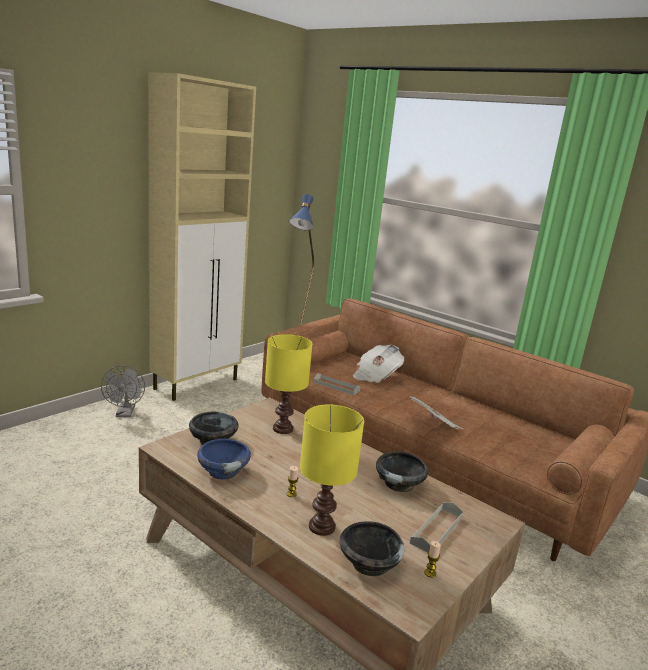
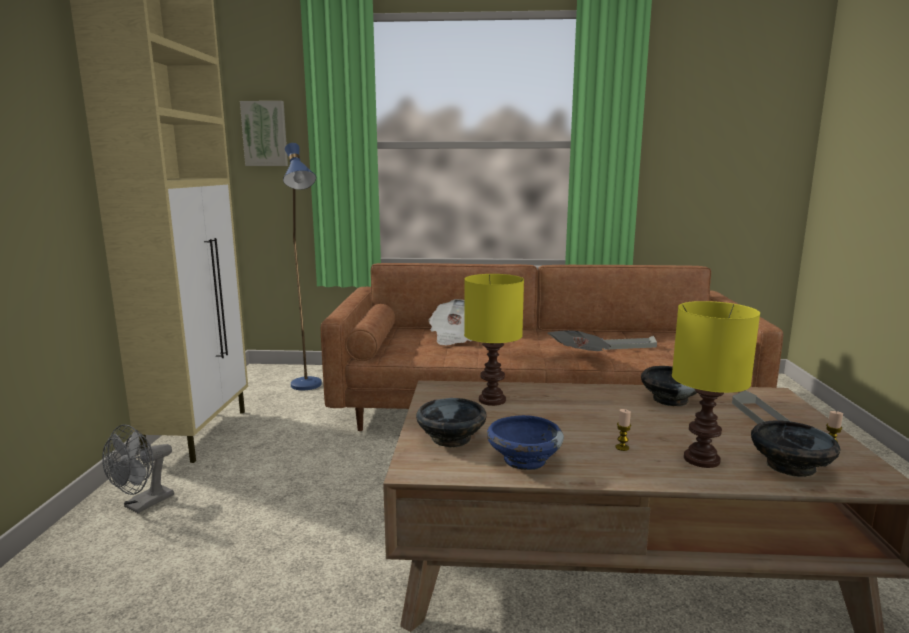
camera: 35 degrees left, 5 degrees down
(125, 414) = (143, 505): grey fan -> grey fan turned 75 degrees clockwise
(316, 179) = (265, 134): none -> picture
(336, 386) = (439, 356): grey tray -> grey tray (627, 346)

